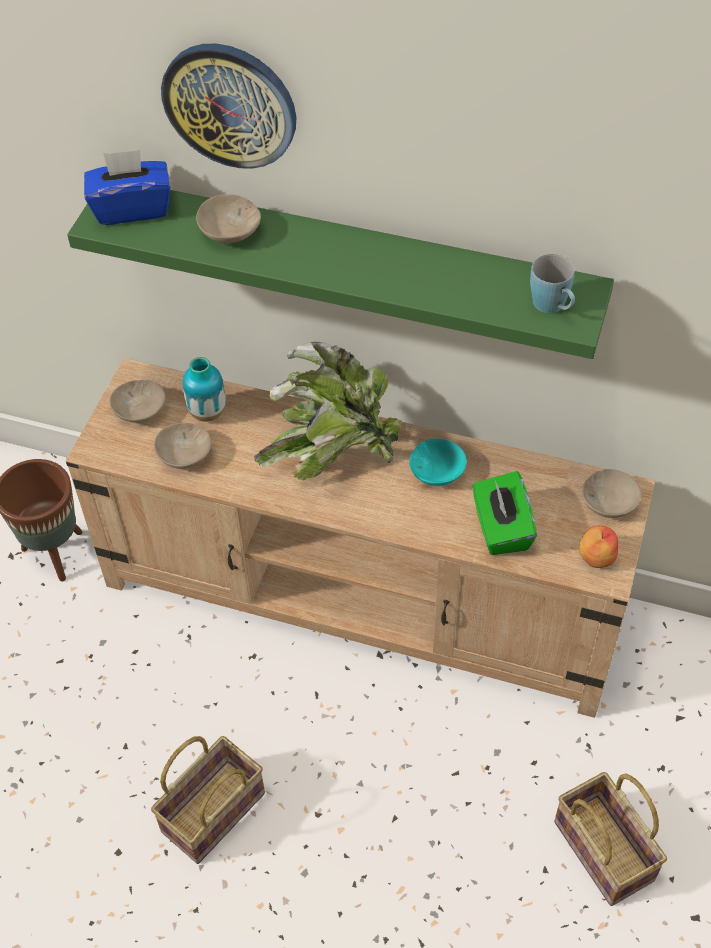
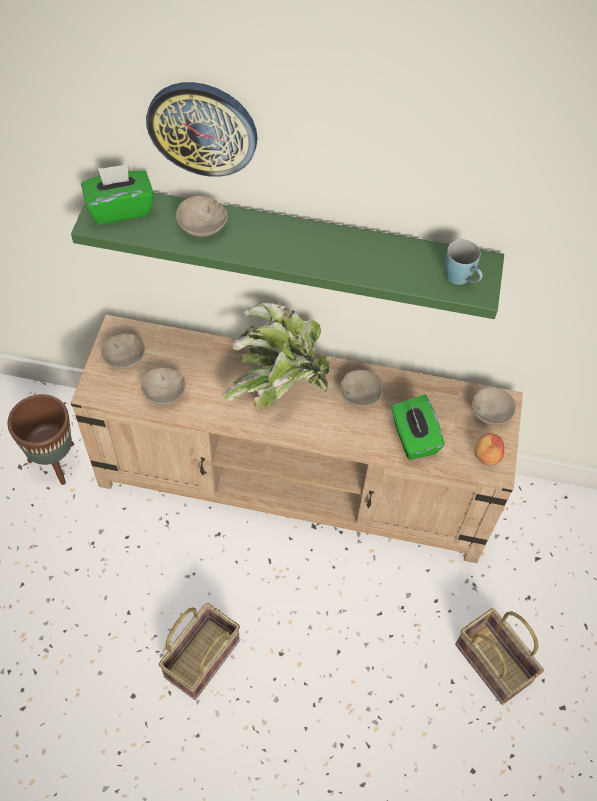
camera: 10 degrees left, 5 degrees up
(132, 208) = (120, 208): blue tissue box -> green tissue box
(207, 412) = (178, 356): vase -> none
(438, 472) = (361, 396): turquoise bowl -> beige bowl

